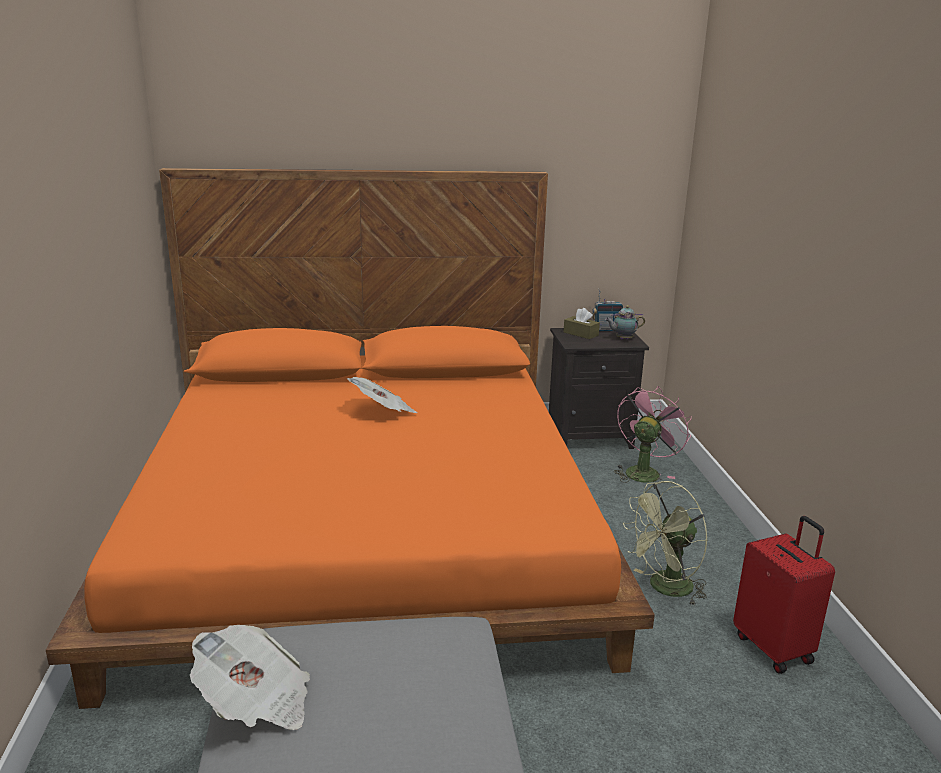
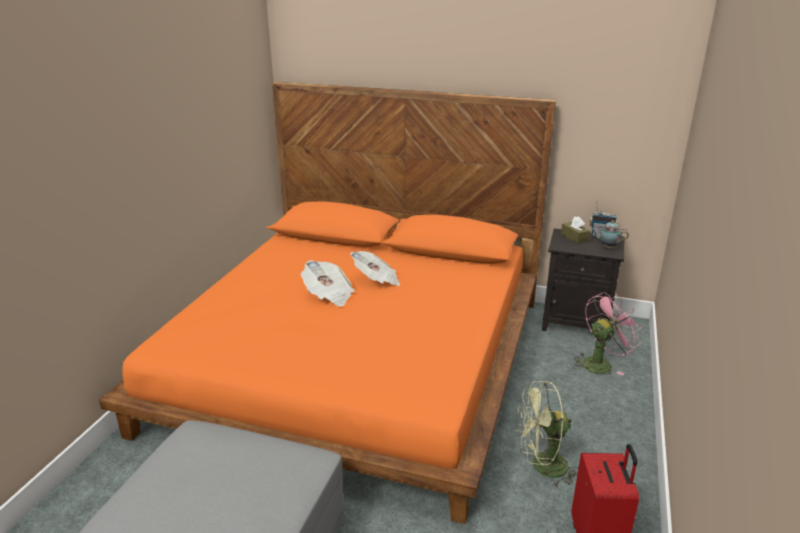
camera: 25 degrees right, 5 degrees up
(256, 703) = (156, 470): newspaper -> newspaper (328, 295)

